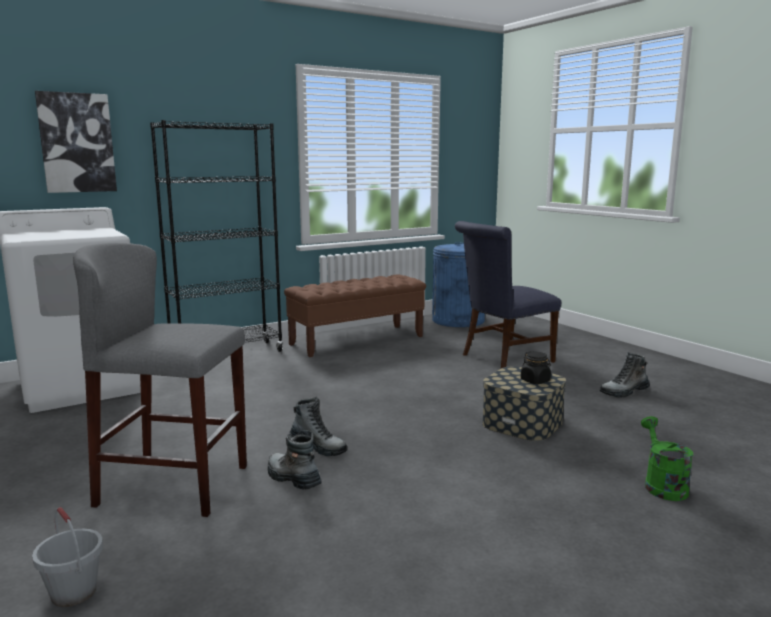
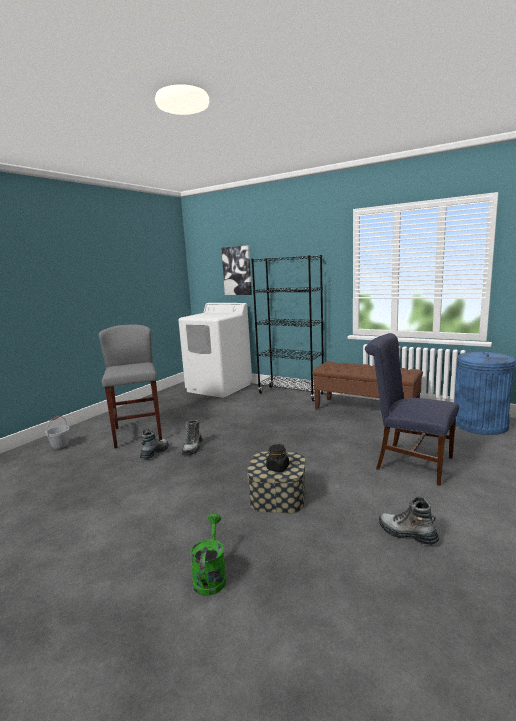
camera: 65 degrees right, 0 degrees up
(662, 485) = (210, 576): green watering can -> green watering can turned 60 degrees counterclockwise

